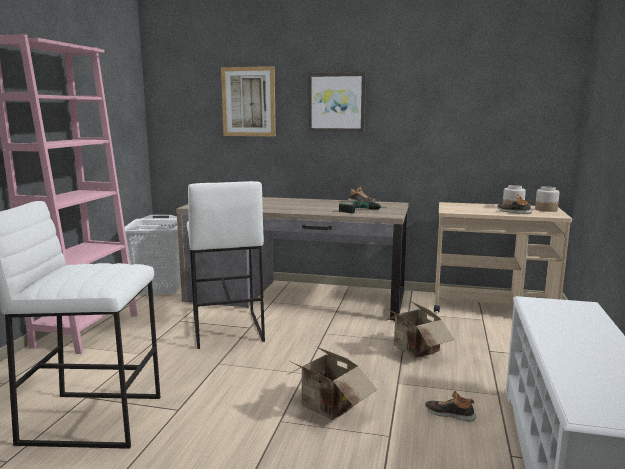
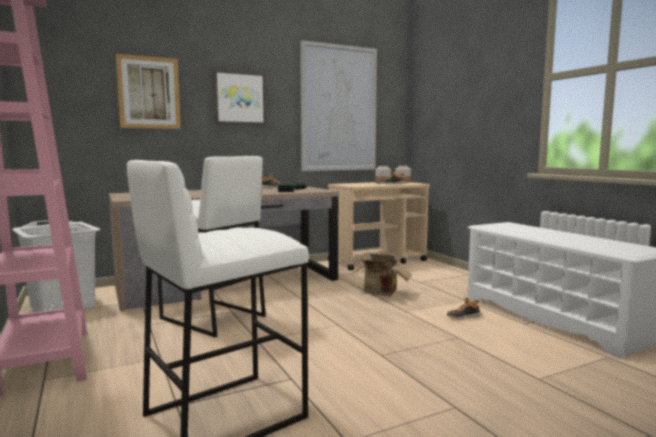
camera: 40 degrees left, 5 degrees down
(327, 408) = (395, 337): cardboard box -> none
(462, 109) = (338, 109): none -> picture

